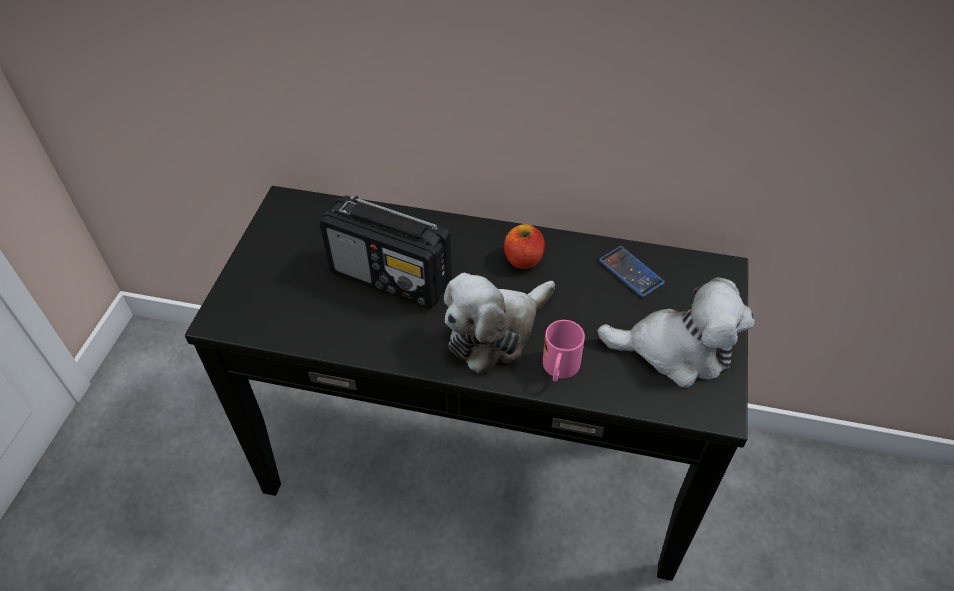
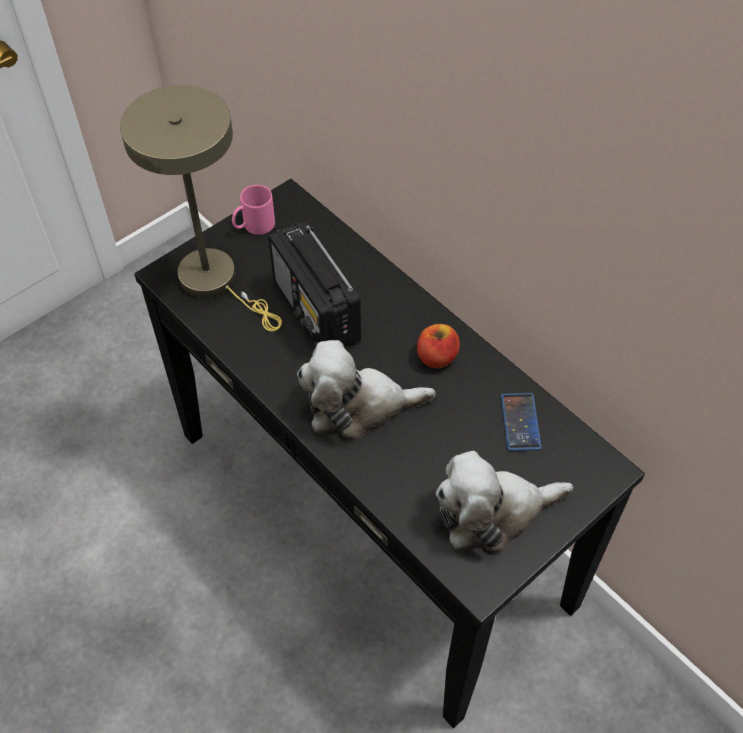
camera: 35 degrees right, 5 degrees up
(276, 300) = (216, 282): none -> beige table lamp
(560, 370) = (381, 468): pink mug -> pink mug (254, 226)
(676, 350) = (493, 513): plush toy -> plush toy turned 120 degrees clockwise

